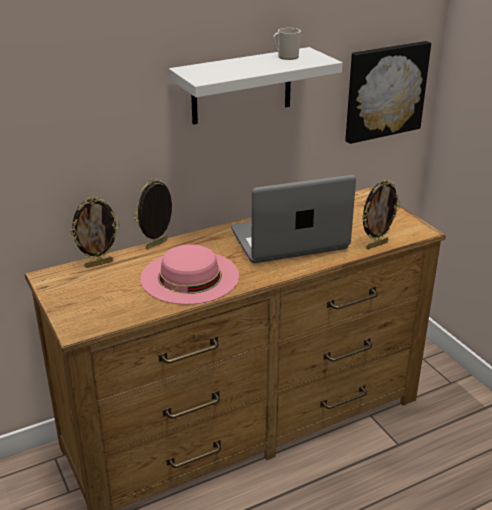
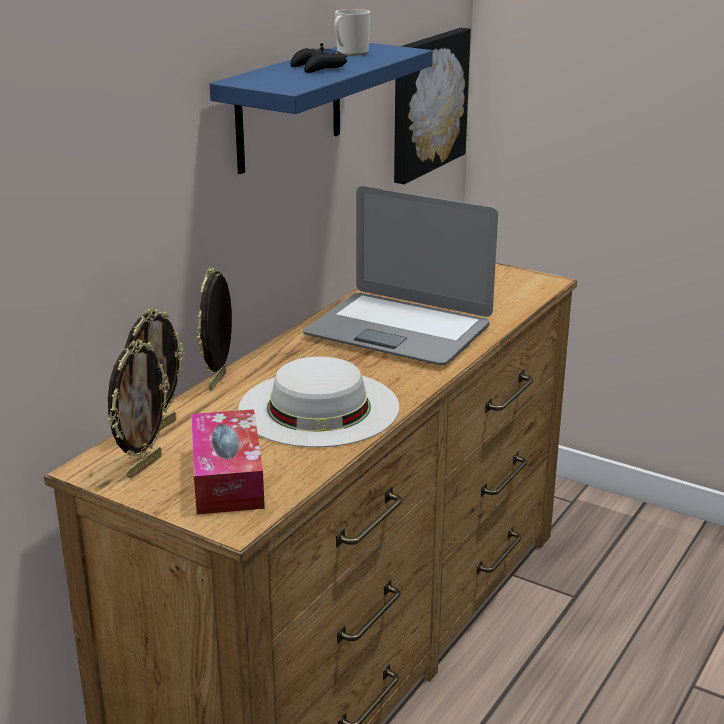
camera: 30 degrees left, 5 degrees down
(100, 303) = (227, 477): none -> tissue box
(190, 277) = (319, 407): pink hat -> white hat
(242, 86) = (289, 107): white shelf -> blue shelf
(245, 66) = (318, 68): none -> black game controller
(289, 240) = (399, 330): laptop -> laptop turned 105 degrees counterclockwise
(376, 245) = (513, 309): picture frame -> picture frame (143, 466)

